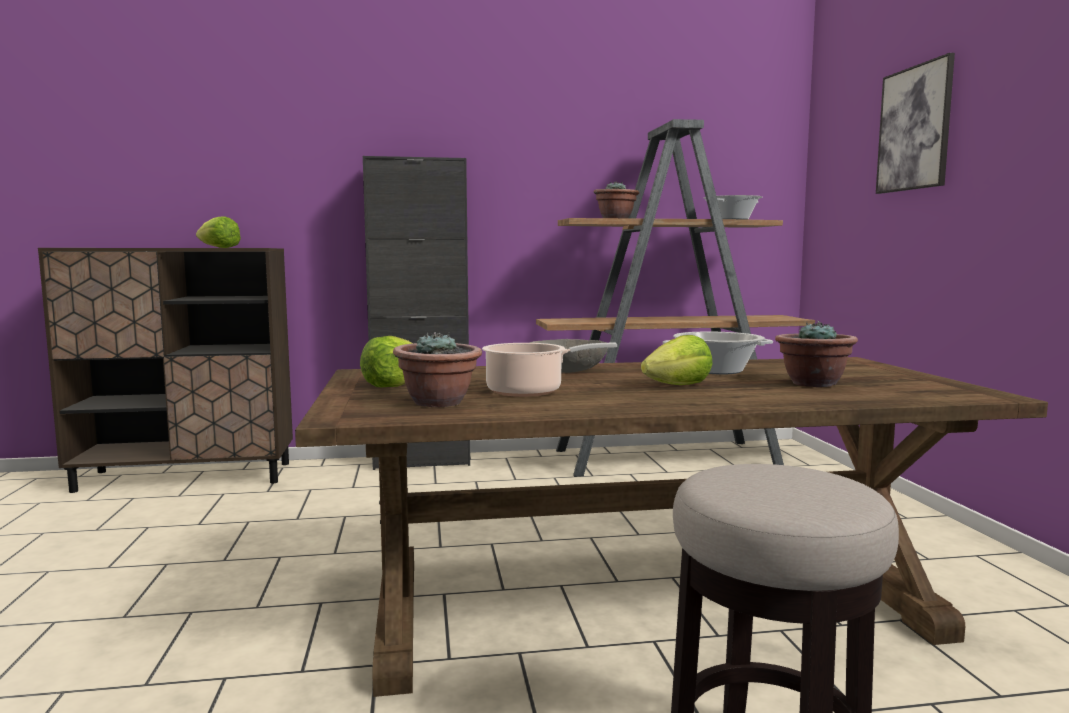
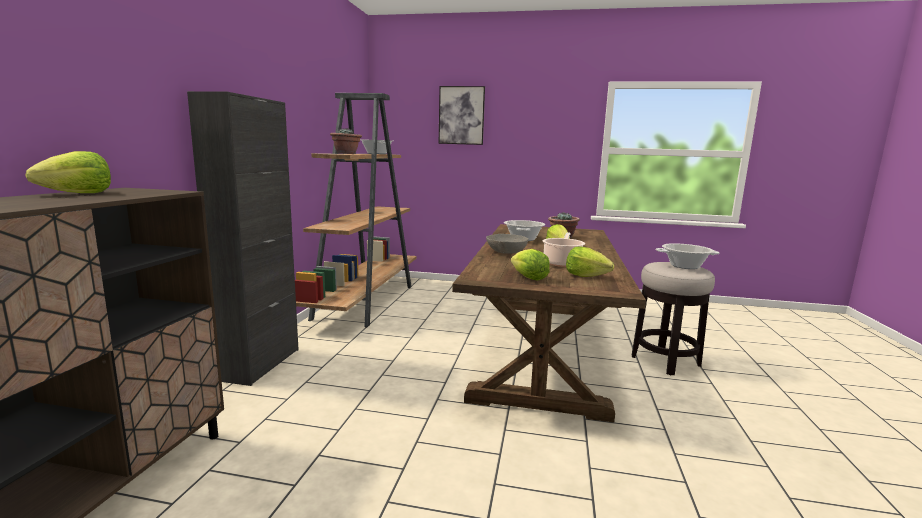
camera: 70 degrees left, 5 degrees up
(439, 402) = (586, 276): potted plant -> lettuce
(798, 488) = (684, 266): none -> cooking pot

